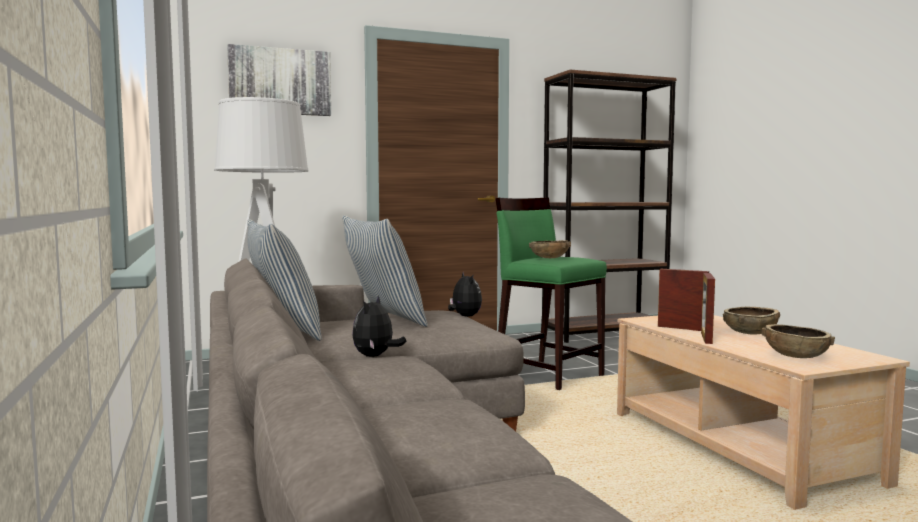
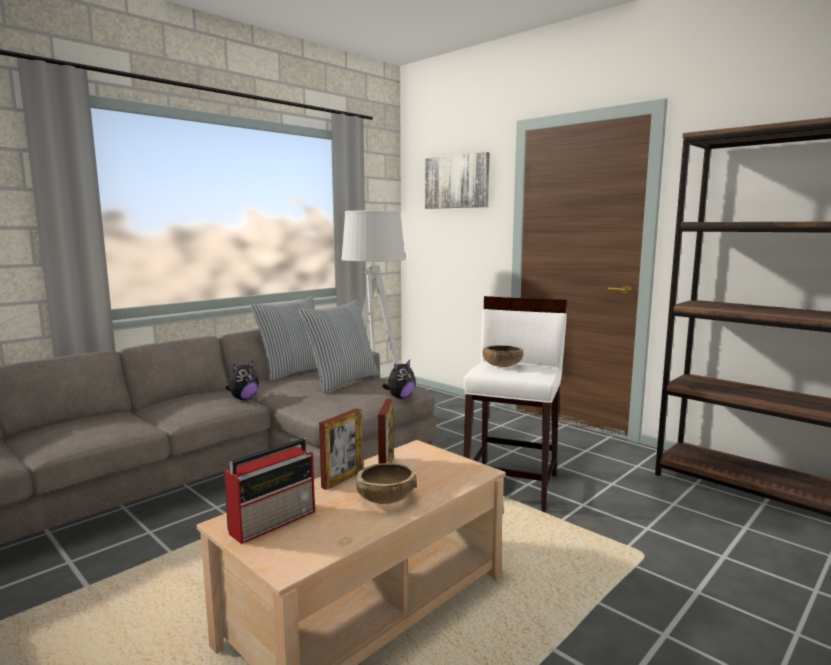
camera: 65 degrees right, 5 degrees up
(375, 356) = (243, 399): plush toy -> plush toy turned 135 degrees clockwise
(549, 374) = (512, 485): green stool -> white stool
(706, 338) = (342, 479): picture frame -> picture frame turned 135 degrees clockwise
(796, 356) = (274, 521): brown bowl -> radio

